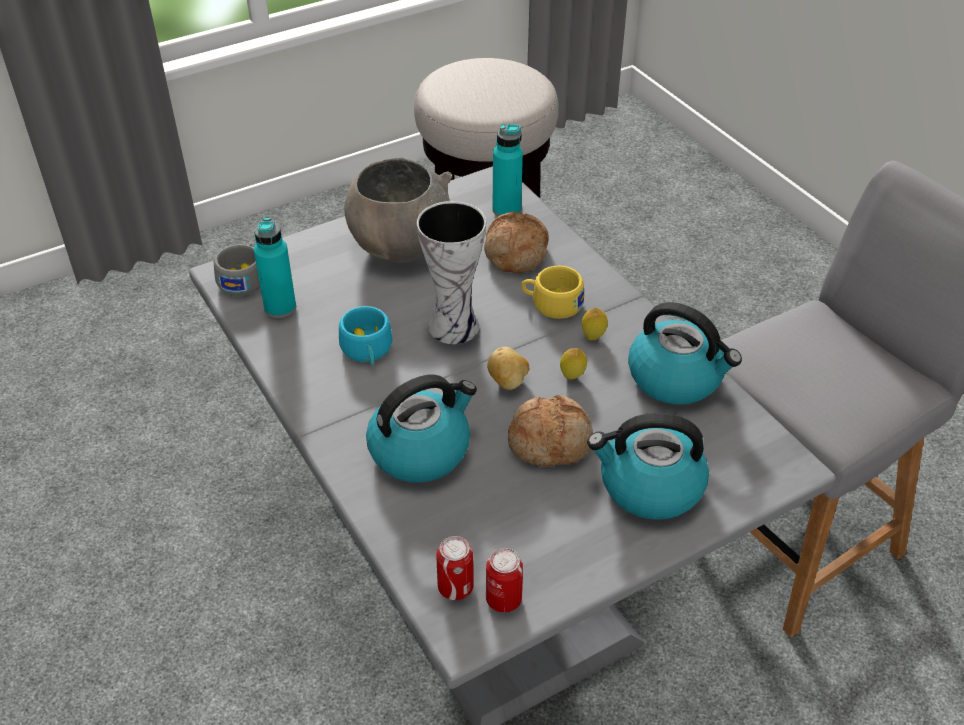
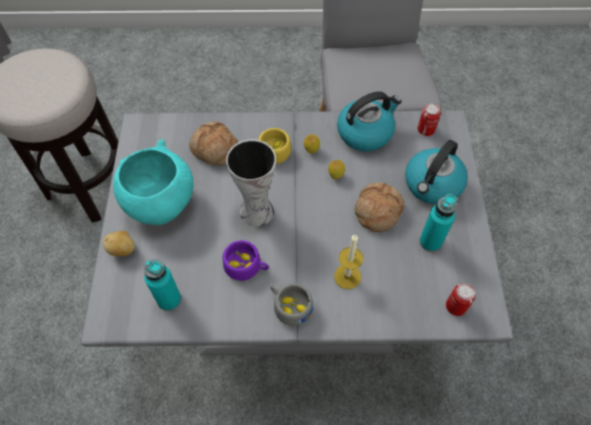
camera: 60 degrees left, 15 degrees up
(244, 279) = (121, 310): grey cup -> grey cup (289, 306)
(367, 351) = (246, 267): turquoise cup -> purple cup
(399, 246) = (160, 204): grey bowl -> turquoise bowl
(421, 450) = (347, 276): kettle -> candle
(503, 599) = (474, 287): can -> can (425, 130)
(506, 210) = (172, 133): turquoise bottle -> turquoise bottle (430, 241)
(508, 382) = (320, 207): potato -> potato (122, 249)

